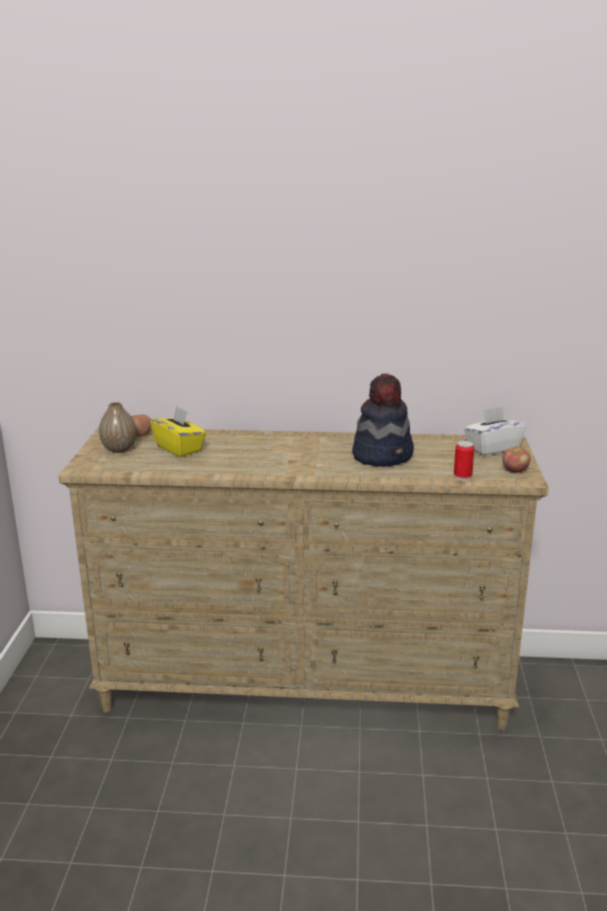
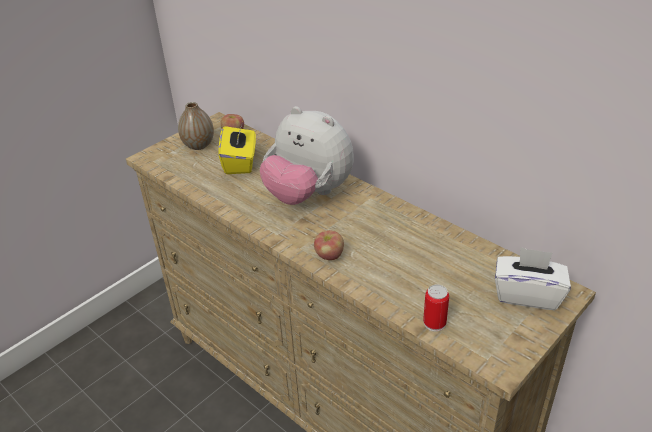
camera: 40 degrees right, 15 degrees up
(270, 448) = (308, 194): none -> plush toy
(383, 455) = (395, 251): hat -> none
(515, 471) = (506, 344): apple -> apple (329, 256)

